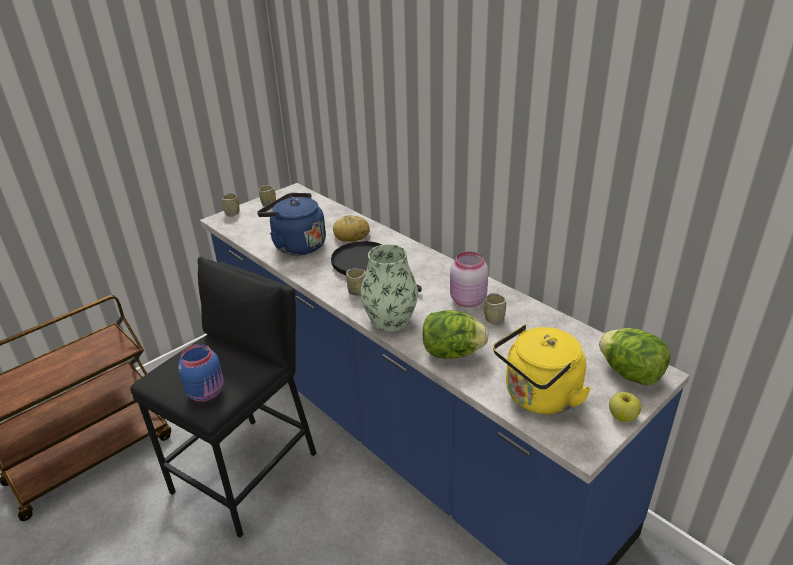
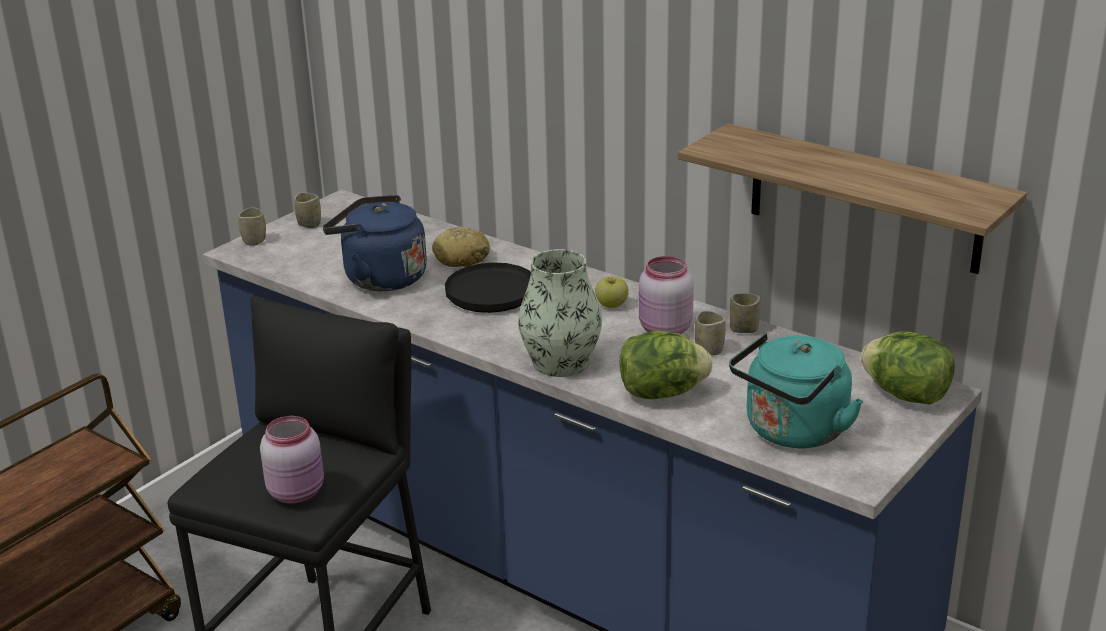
camera: 10 degrees left, 5 degrees down
(207, 392) = (298, 492): blue jar -> pink jar
(357, 292) = (499, 332): cup -> cup (744, 329)
(538, 397) = (792, 432): yellow kettle -> turquoise kettle
(614, 225) = (864, 198): none -> shelf
(622, 416) = (904, 442): apple -> apple (611, 305)

